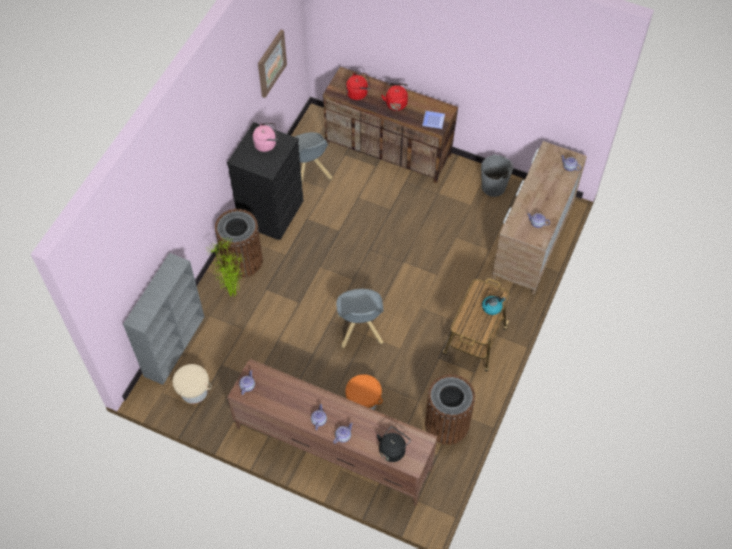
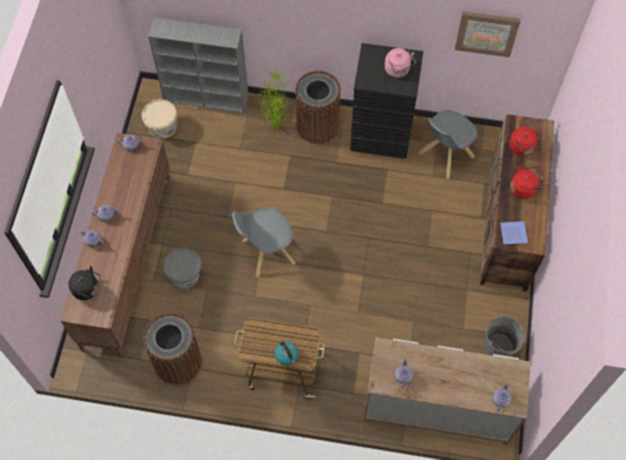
camera: 75 degrees right, 5 degrees up
(363, 401) = (185, 276): orange bucket -> grey bucket

